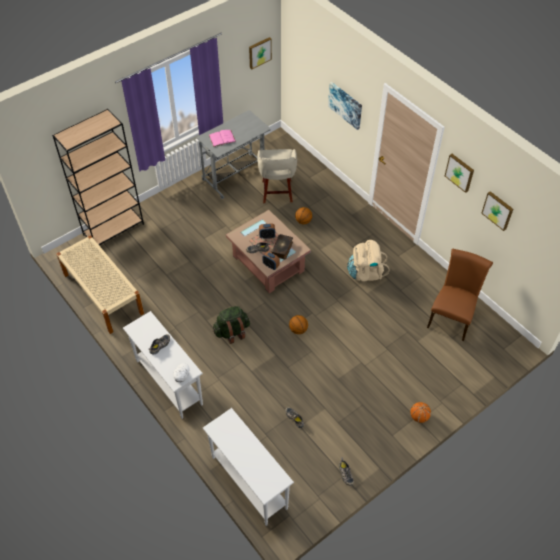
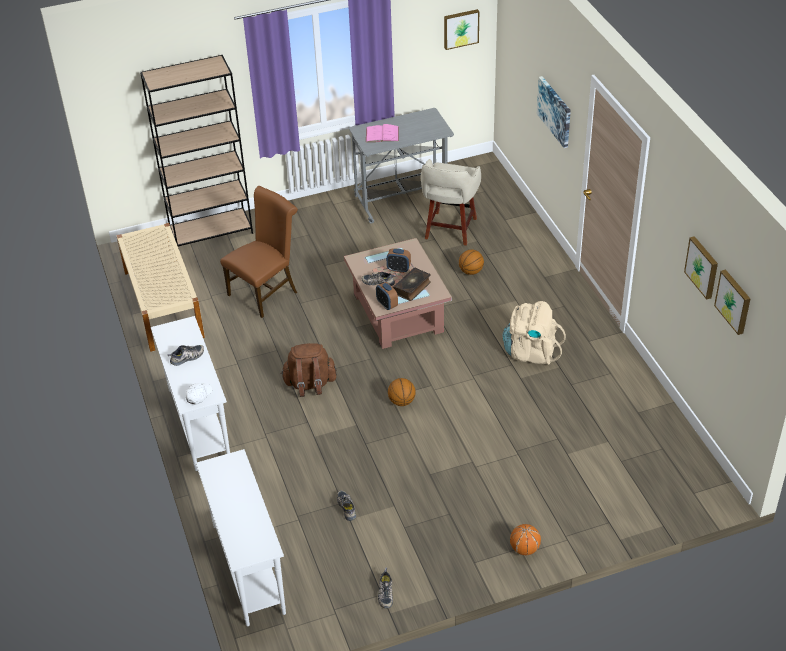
camera: 20 degrees right, 10 degrees down
(232, 332) = (310, 384): green backpack -> brown backpack
(451, 318) = (632, 435): brown chair -> brown chair (266, 291)
(460, 172) = (665, 208): picture -> picture (734, 301)

